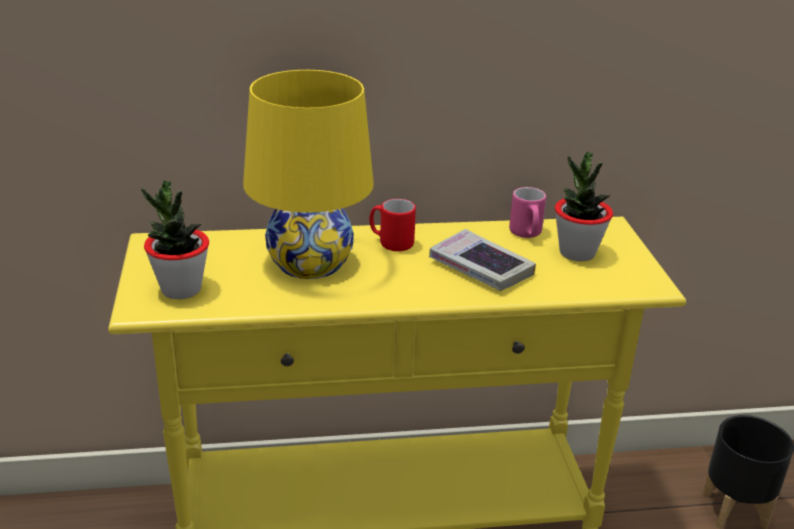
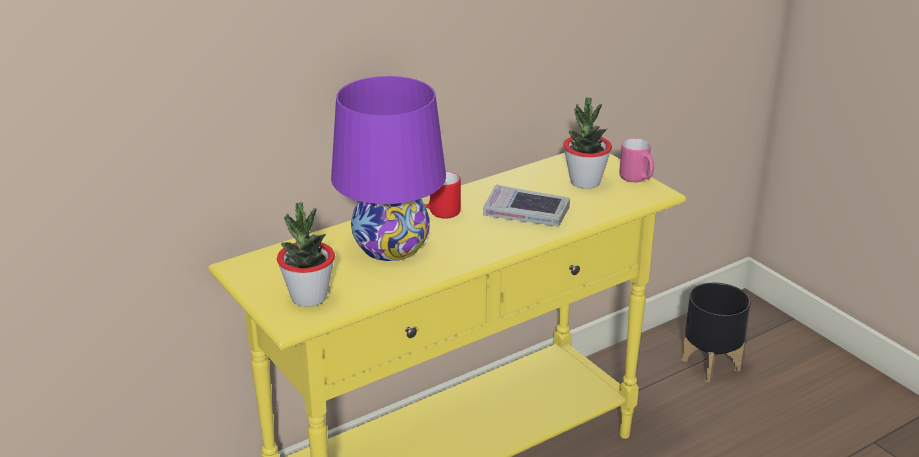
camera: 25 degrees left, 0 degrees up
(309, 263) = (391, 246): yellow table lamp -> purple table lamp
(527, 235) = (536, 177): pink mug -> pink mug (637, 179)

